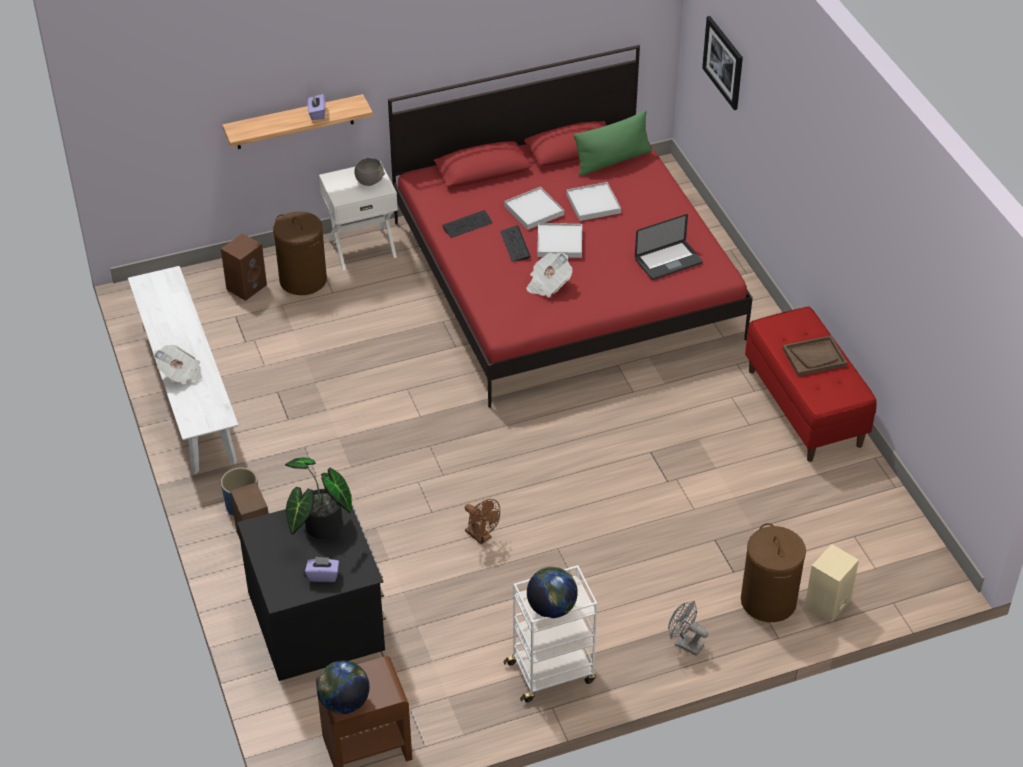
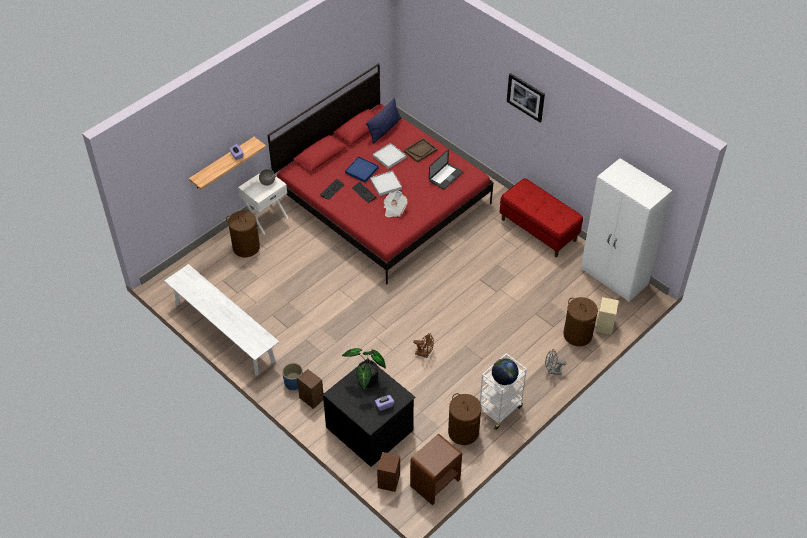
camera: 25 degrees left, 5 degrees up
(181, 374) = (230, 324): newspaper -> none
(246, 286) = (217, 261): brown speaker -> brown speaker (388, 480)
(344, 703) = (433, 465): globe -> none
(466, 685) = (463, 432): none -> brown laundry basket
(534, 210) = (361, 170): white tray -> blue tray
(613, 160) = (384, 129): green pillow -> blue pillow
(724, 62) = (434, 62): picture -> picture (526, 97)
(814, 357) = (542, 204): brown tray -> brown tray (420, 151)
(895, 530) = (614, 278): none -> white wardrobe

